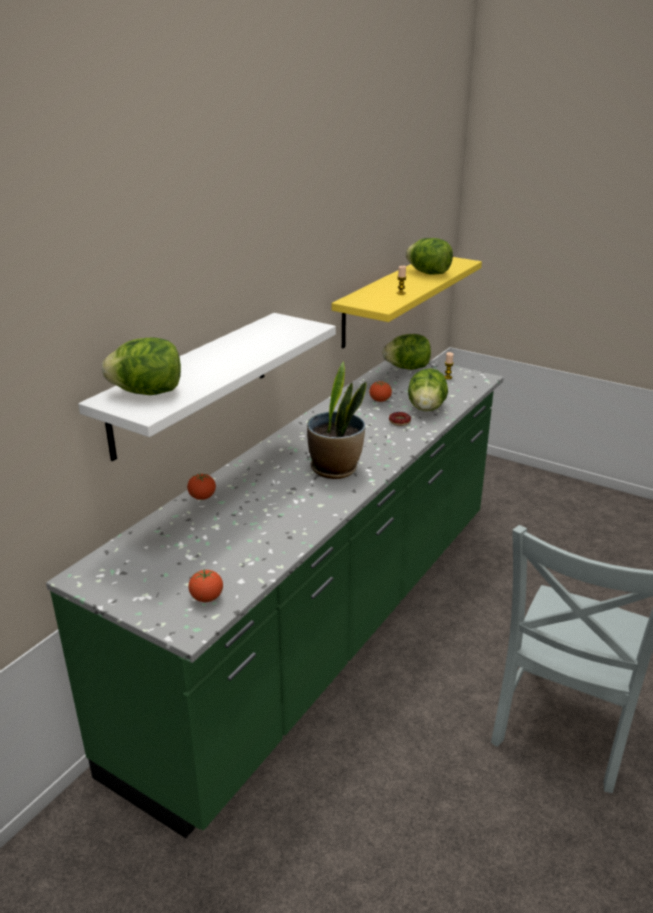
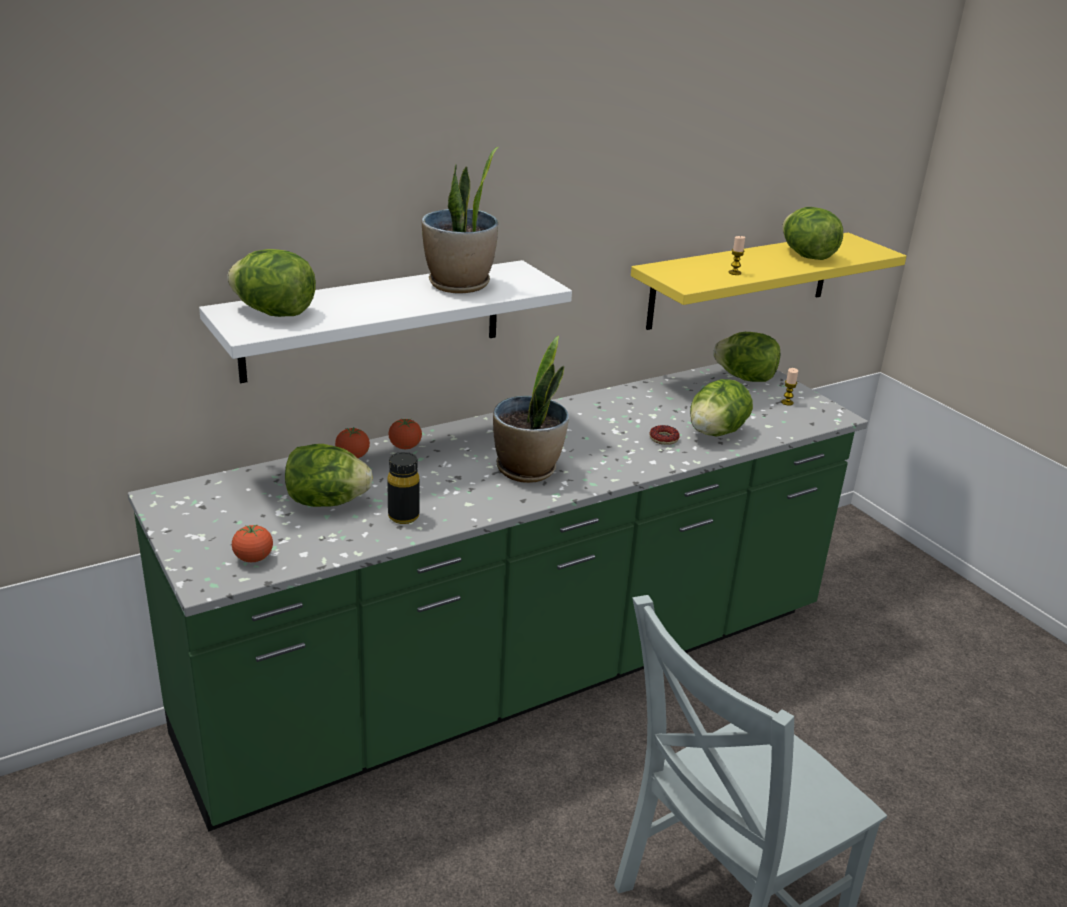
camera: 25 degrees right, 0 degrees up
(218, 537) = (326, 502): none -> lettuce
(256, 339) = (459, 285): none -> potted plant
(285, 529) = (403, 516): none -> black bottle
(380, 400) = (666, 408): tomato -> tomato (405, 447)

